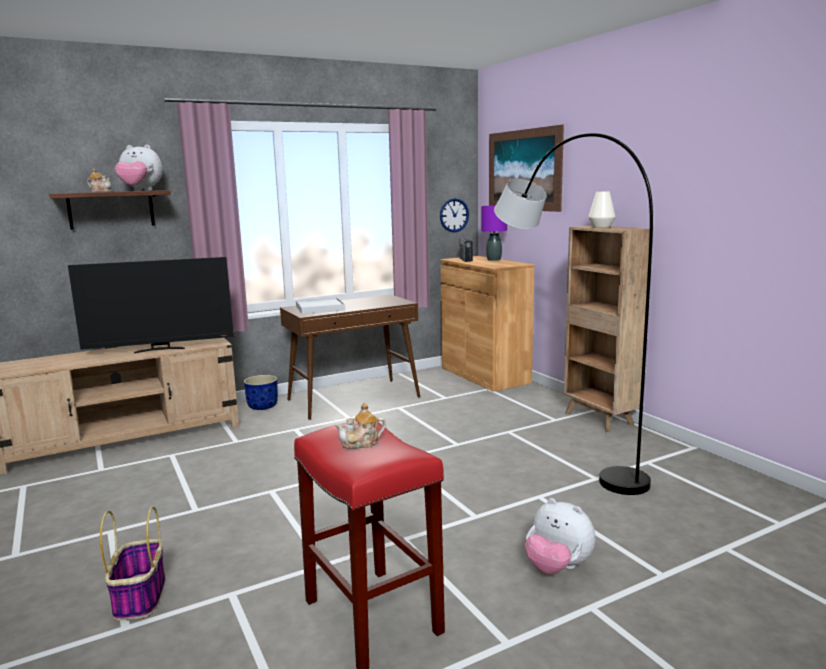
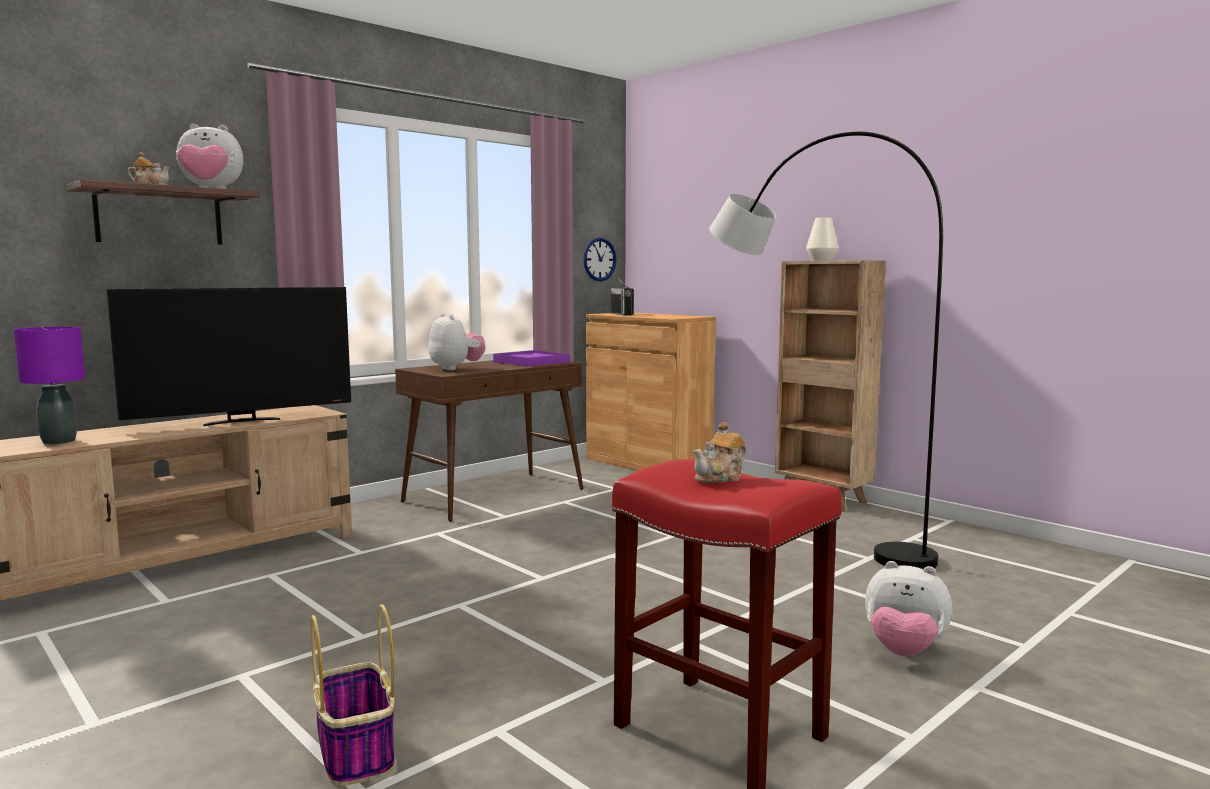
camera: 15 degrees left, 5 degrees down
(263, 406) = (369, 510): blue planter -> none
(320, 308) = (456, 368): white tray -> plush toy
(381, 301) = (531, 362): none -> purple tray
(494, 260) = (657, 314): purple table lamp -> purple table lamp (59, 441)
(523, 170) = (697, 201): picture -> none

